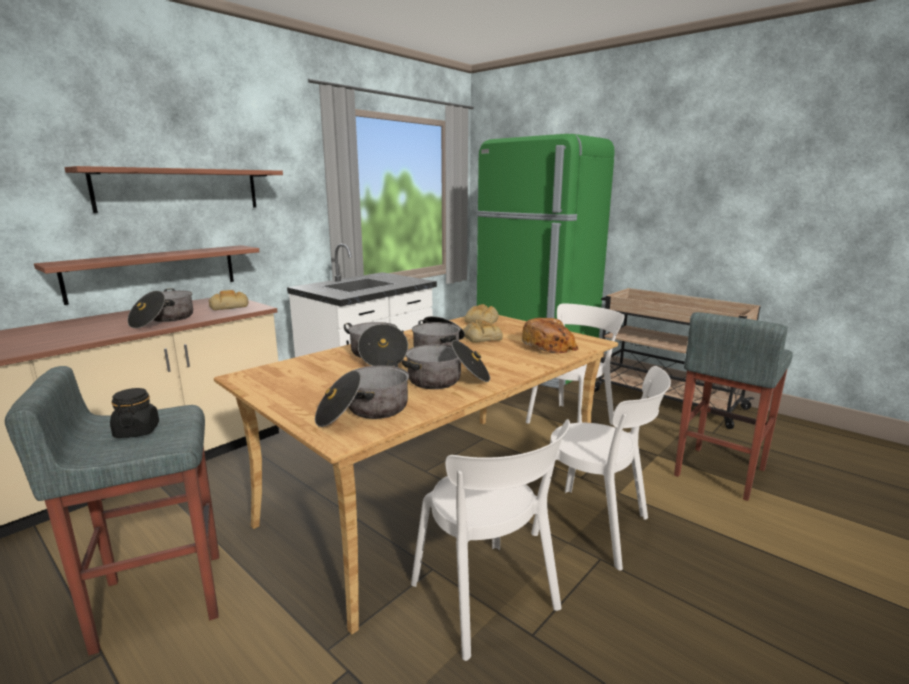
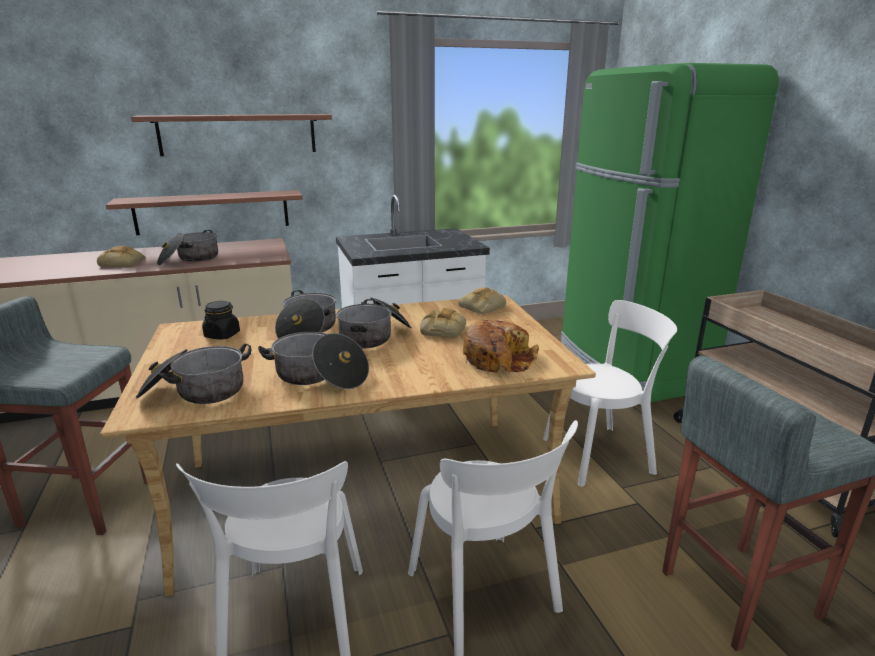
camera: 30 degrees right, 5 degrees up
(137, 431) = (56, 362): black jar -> black jar (222, 335)
(229, 306) = (258, 252): bread -> bread (123, 263)

